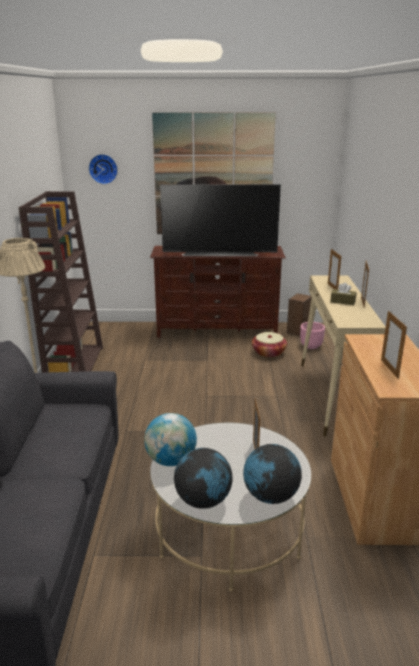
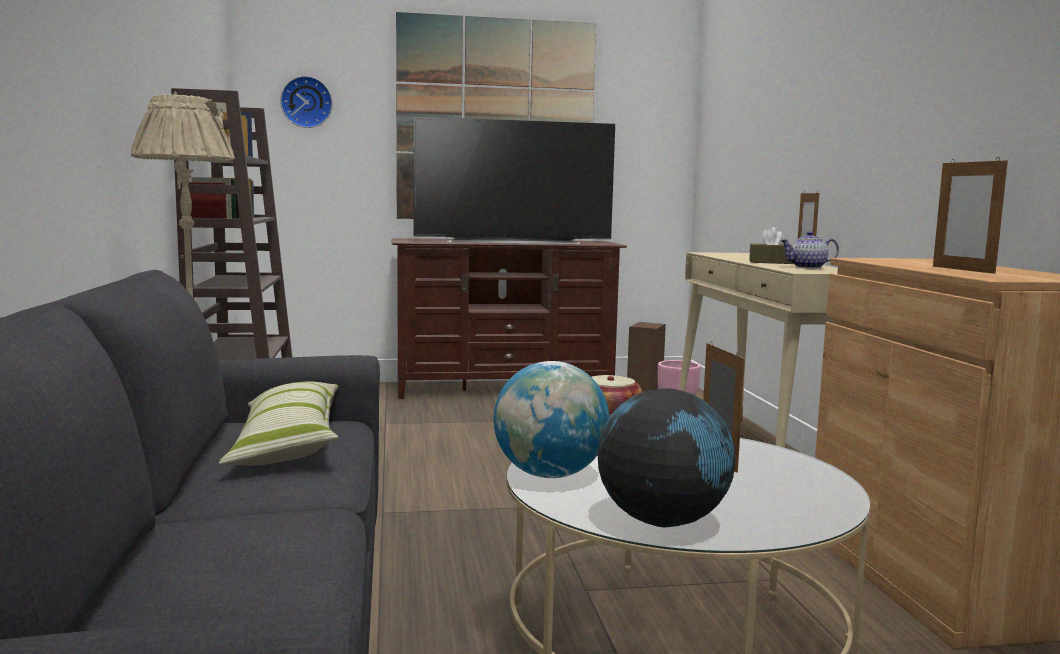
camera: 10 degrees left, 15 degrees down
(67, 426) = (288, 444): none -> pillow
(270, 496) = (802, 509): globe -> none
(332, 287) = (737, 257): picture frame -> none
(356, 313) = (807, 267): none -> teapot

